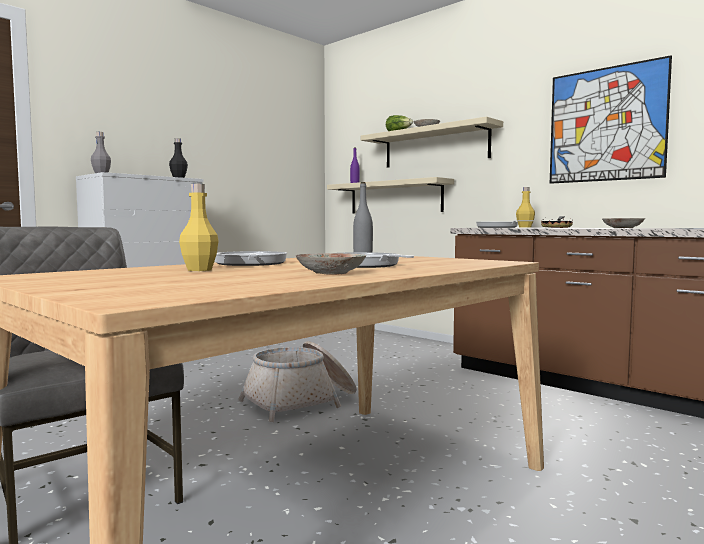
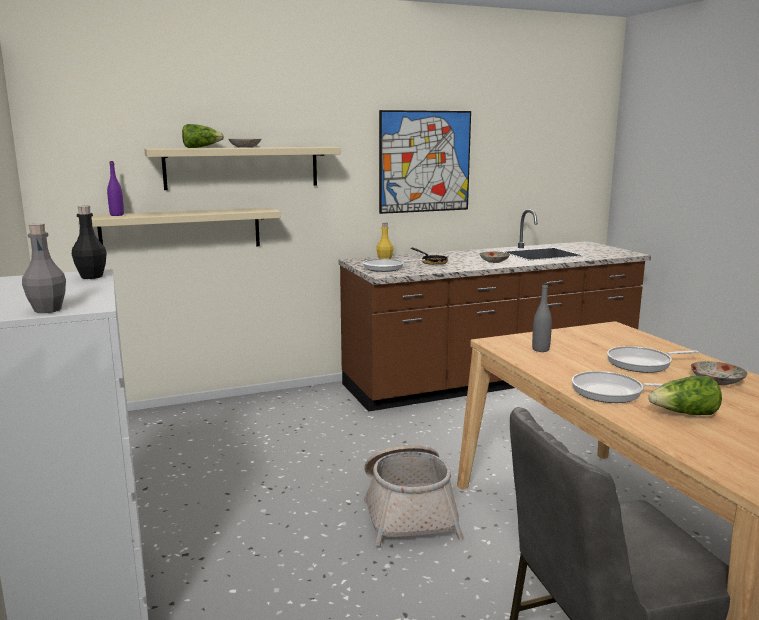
camera: 65 degrees left, 10 degrees up
(199, 270) = (684, 414): yellow bottle -> lettuce

